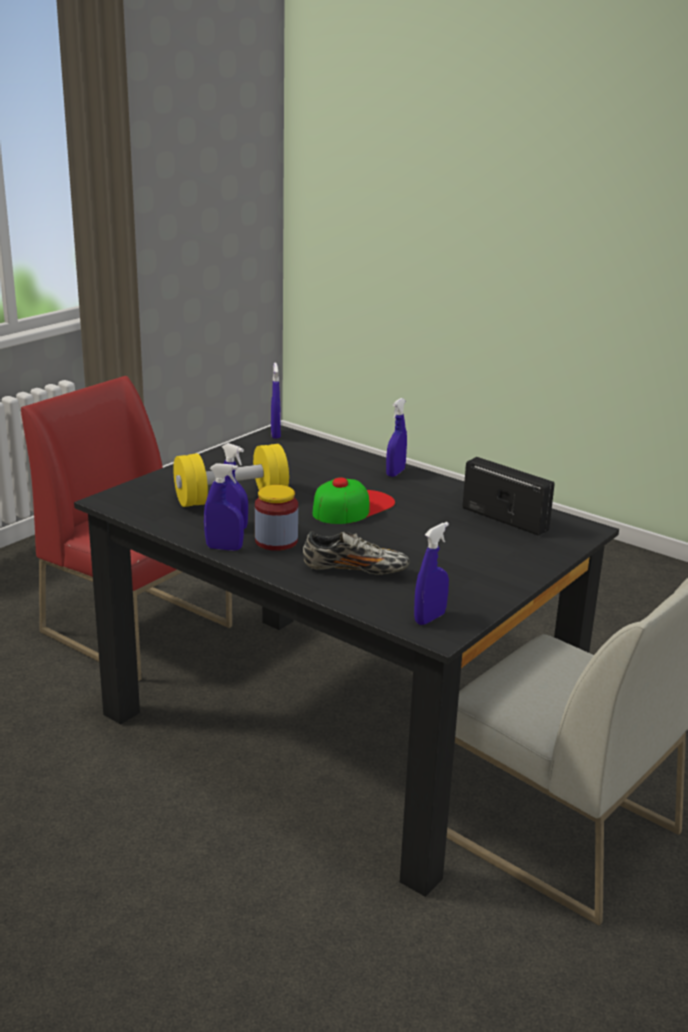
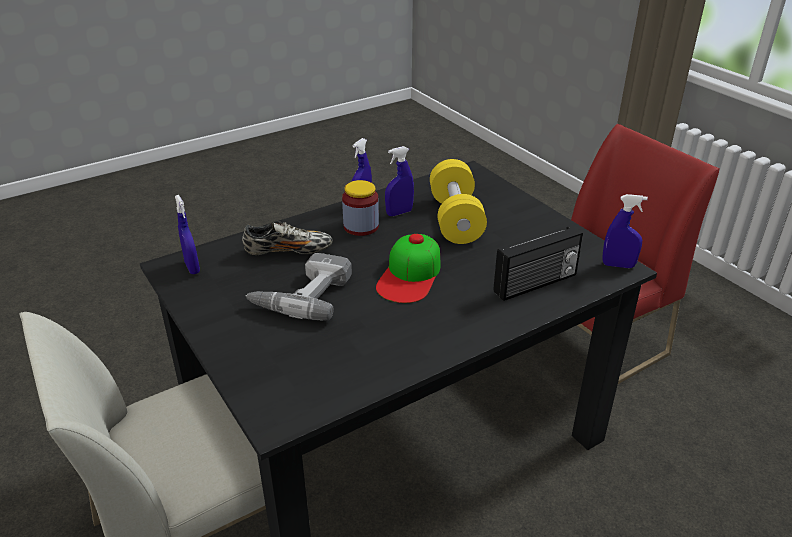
camera: 110 degrees right, 10 degrees up
(353, 507) = (410, 275): cap -> cap turned 45 degrees clockwise
(355, 570) = (288, 251): shoe -> shoe turned 120 degrees counterclockwise
(395, 473) = (487, 321): blue spray bottle -> none
(424, 549) = (302, 294): none -> power drill
(505, 518) = (335, 366): radio -> radio (536, 284)

